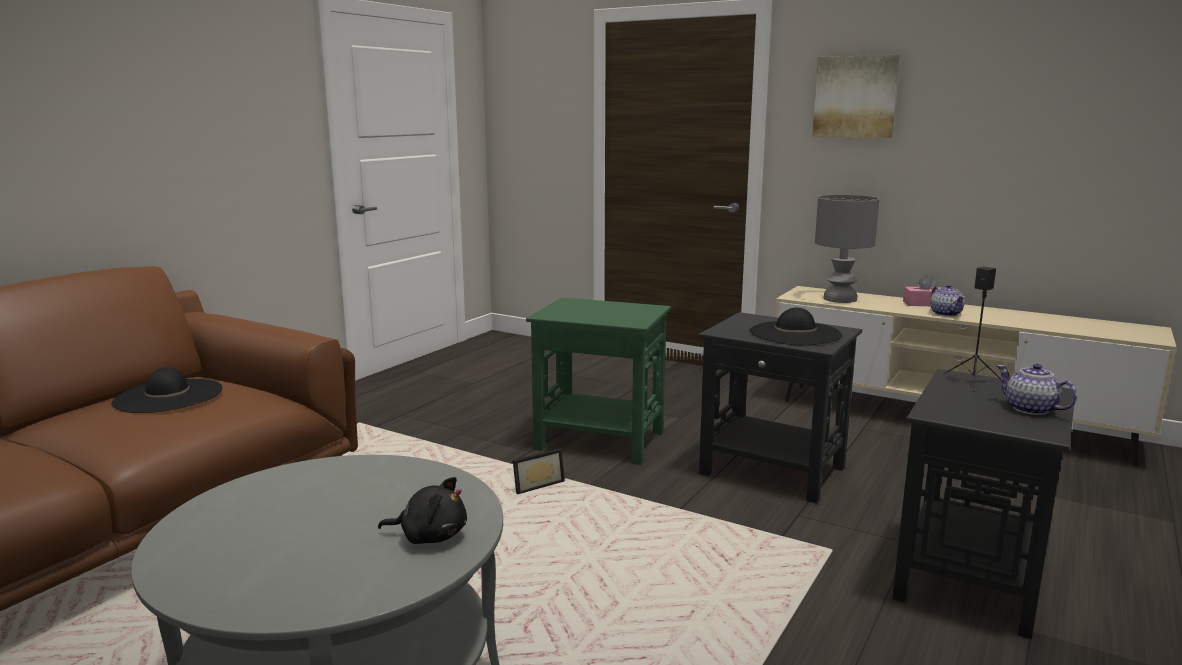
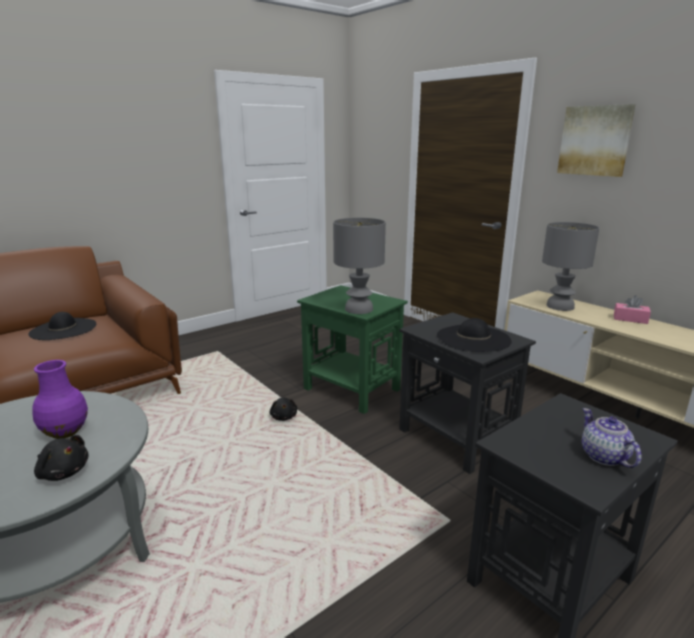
camera: 20 degrees right, 5 degrees up
(367, 501) = (64, 432): none -> purple vase
(536, 485) = (284, 417): picture frame -> black plush toy
(622, 319) = (358, 309): none -> grey table lamp
(945, 314) = (641, 331): teapot -> none
(973, 381) = (579, 413): black speaker -> none

